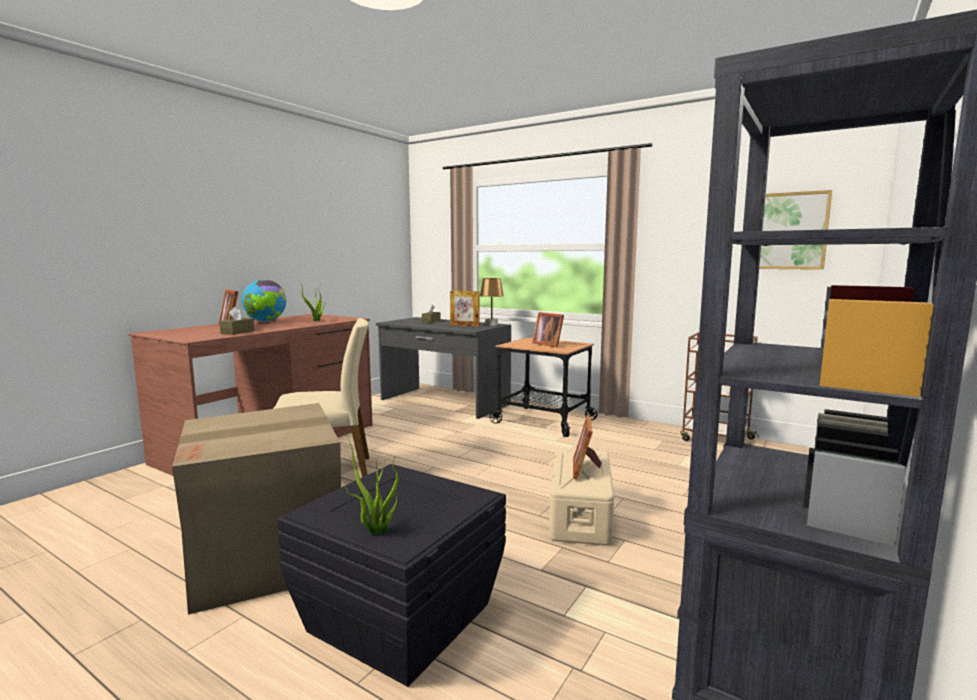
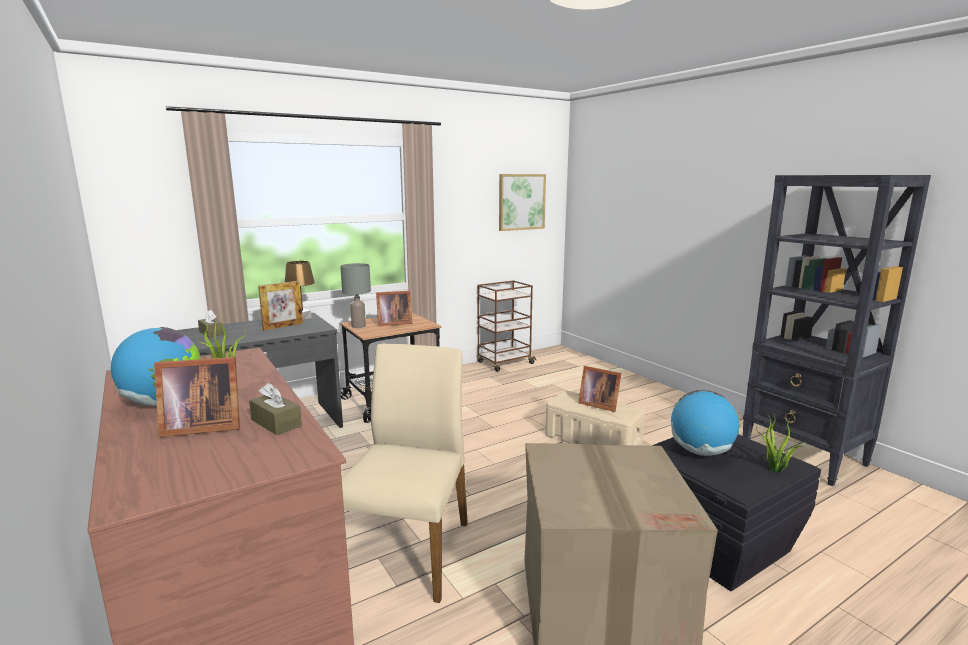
camera: 65 degrees left, 5 degrees up
(404, 489) = (701, 452): none -> globe
(525, 341) = (359, 326): none -> grey table lamp

